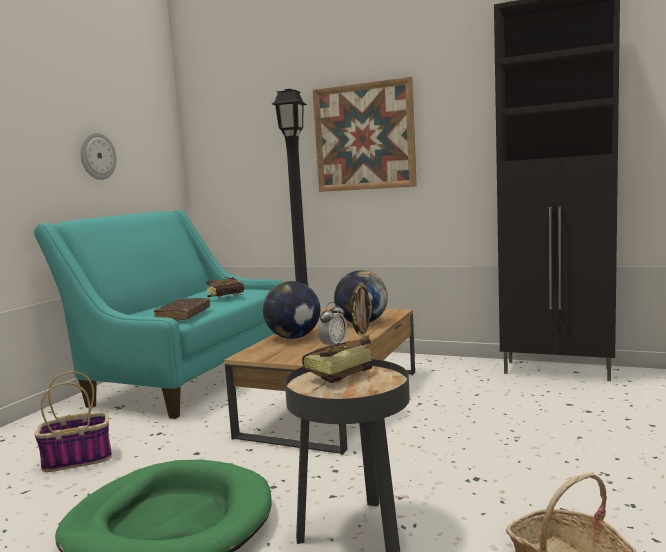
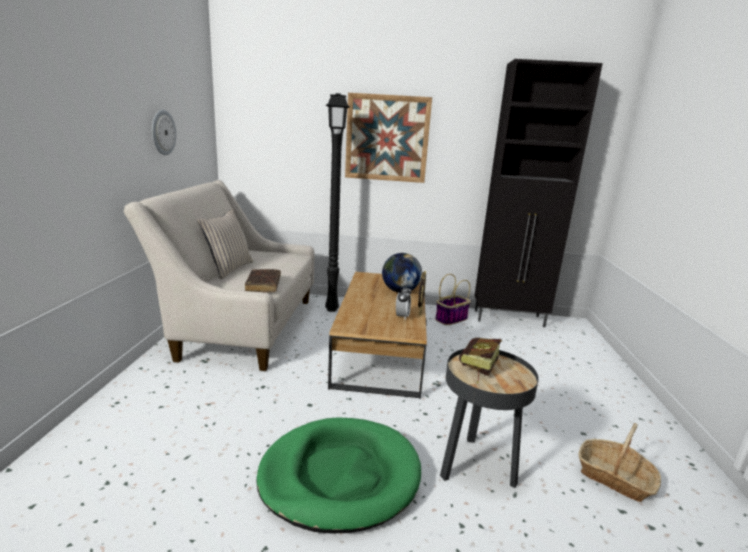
camera: 20 degrees left, 10 degrees up
(78, 459) = (211, 418): basket -> basket (451, 319)
(164, 304) = (228, 269): none -> beige pillow
(185, 377) = (241, 326): turquoise sofa -> beige sofa
(229, 298) = (281, 264): book -> none
(293, 337) = (362, 307): globe -> none

